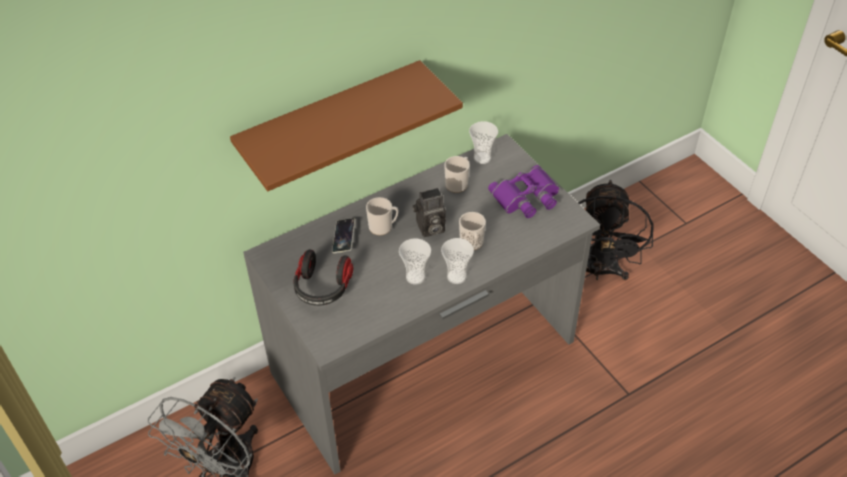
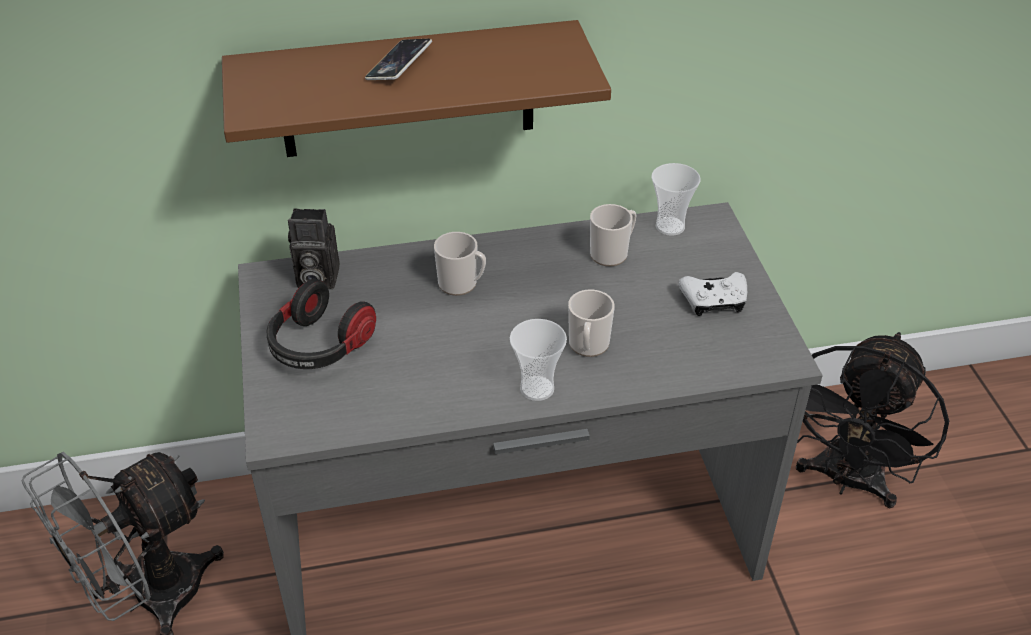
camera: 20 degrees right, 5 degrees down
(344, 237) = (394, 283): phone -> phone (399, 64)
(415, 277) = (470, 370): cup -> none
(429, 228) = (532, 306): camera -> camera (315, 278)
(526, 198) = (714, 301): purple binoculars -> white game controller

